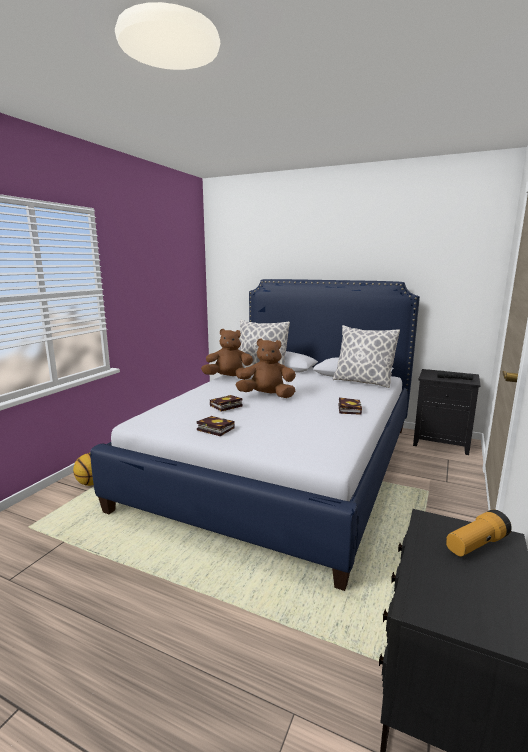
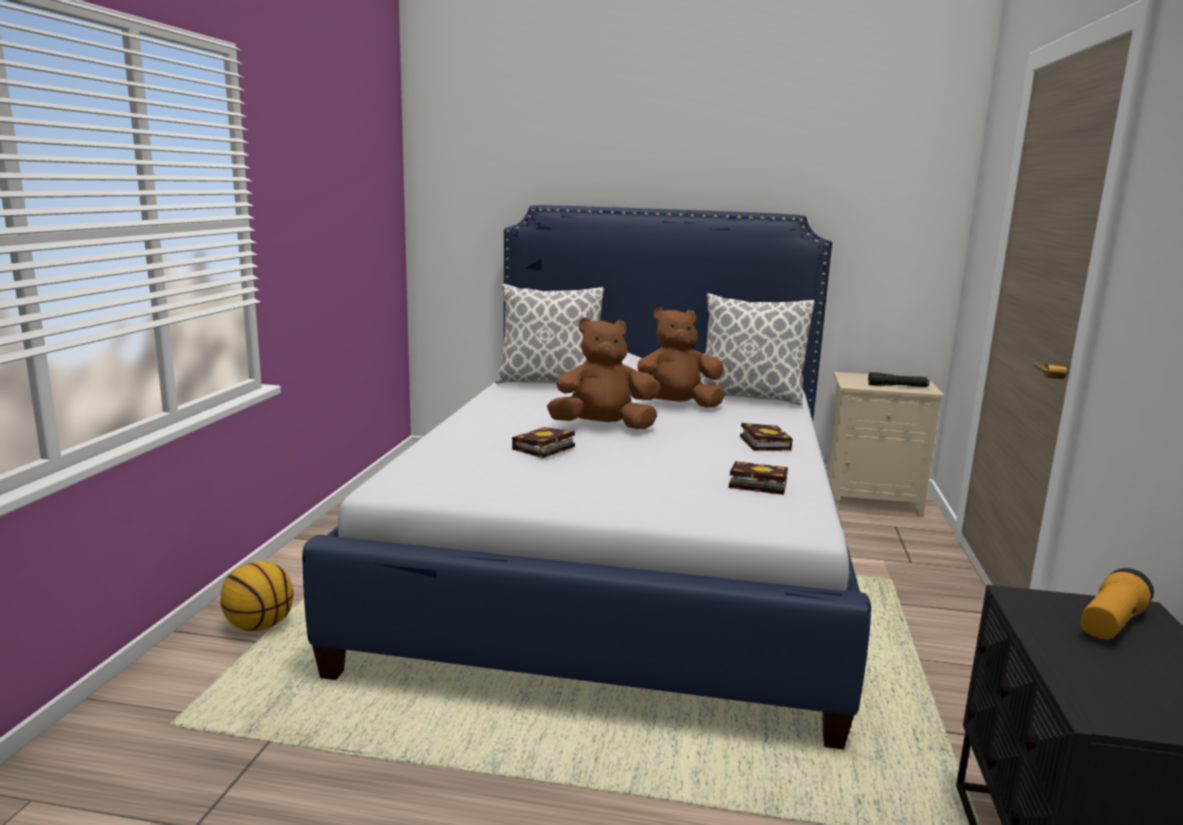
camera: 15 degrees left, 0 degrees up
(214, 429) = (555, 489): book -> book (755, 484)
(229, 378) = (500, 399): brown plush toy -> brown plush toy (675, 406)
(442, 442) = (872, 500): black nightstand -> beige nightstand

